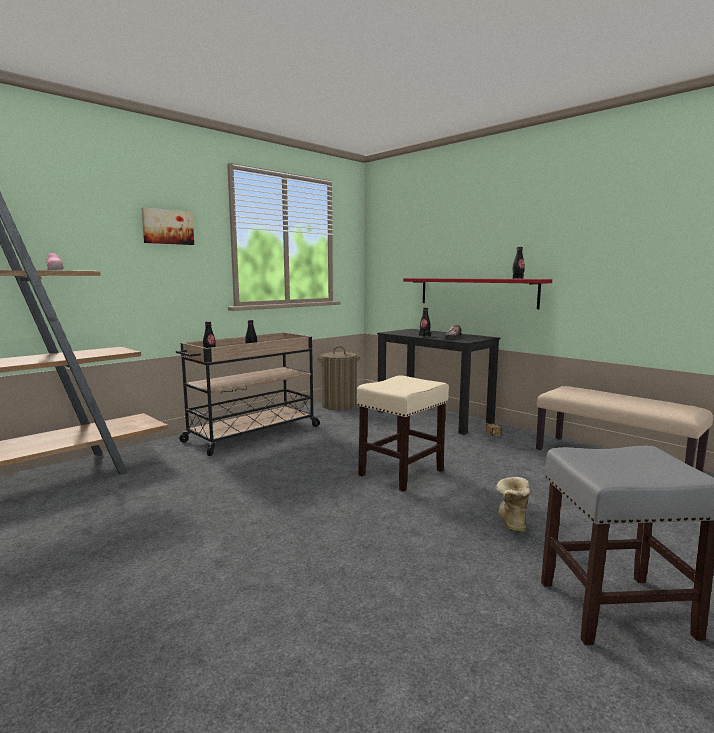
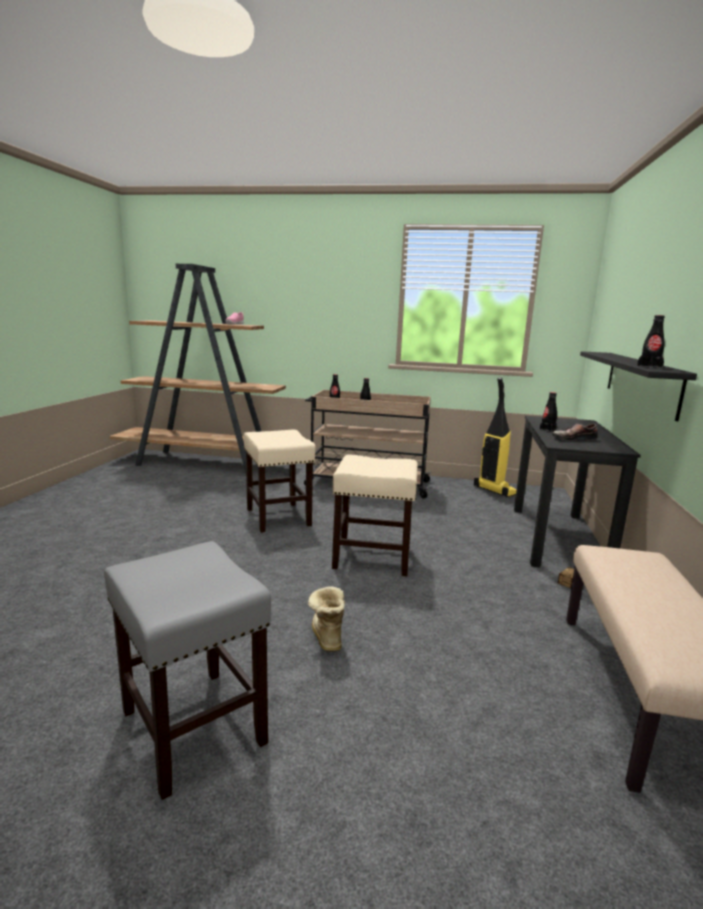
camera: 55 degrees right, 5 degrees up
(167, 227) = (338, 290): picture -> none
(266, 486) = (279, 517): none -> beige stool
(339, 405) = (495, 490): laundry basket -> vacuum cleaner
(476, 292) = (640, 381): red shelf -> black shelf
(511, 522) = (326, 636): boot -> boot turned 75 degrees counterclockwise

